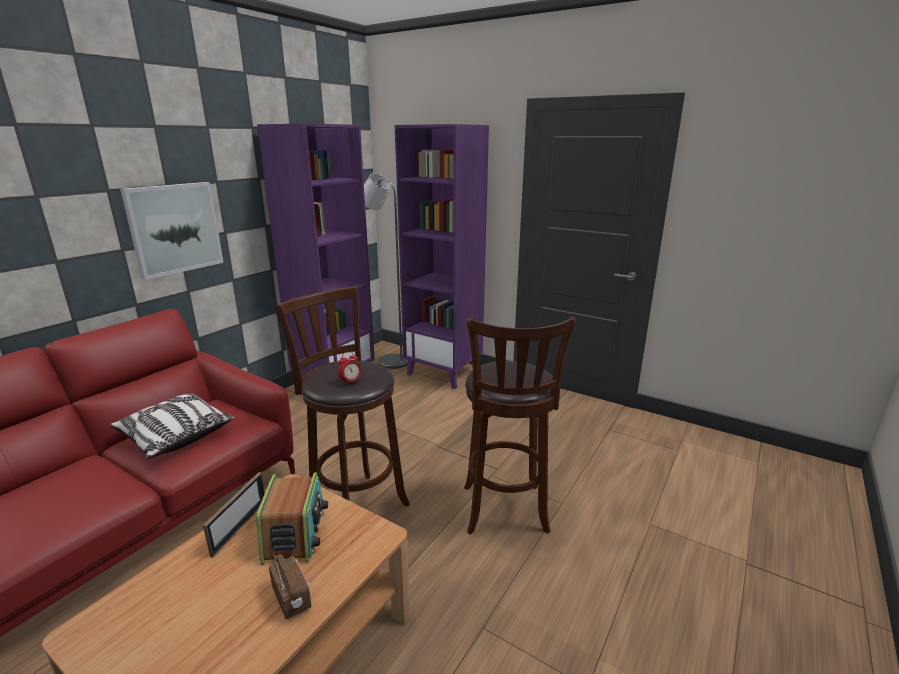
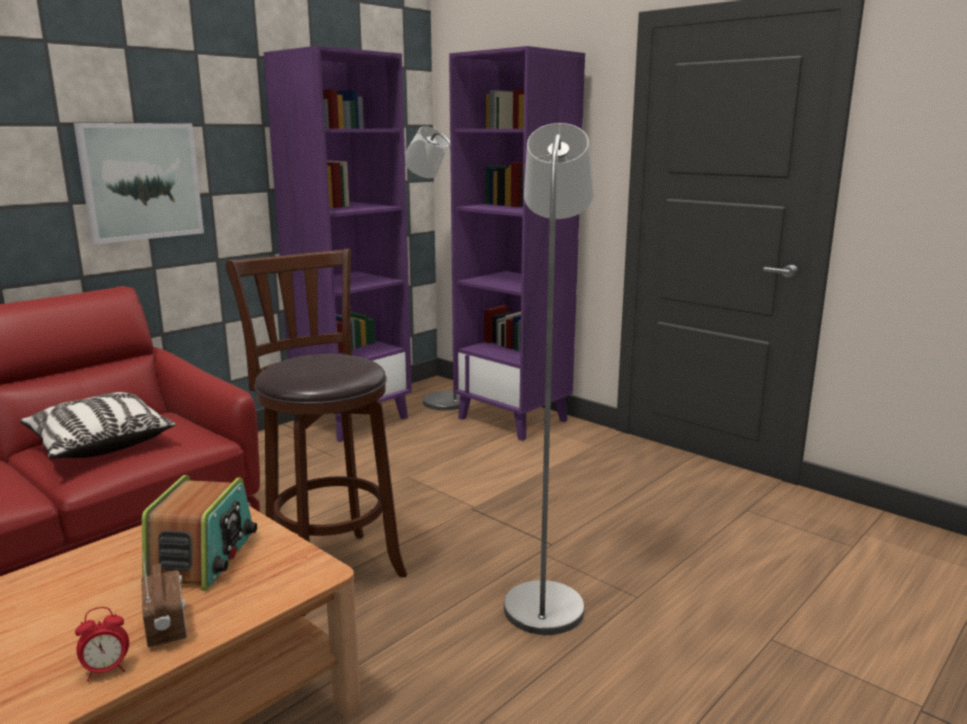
camera: 10 degrees right, 5 degrees down
(240, 527) = (135, 545): picture frame -> none
(351, 382) = (319, 373): alarm clock -> alarm clock (106, 670)
(505, 512) = (545, 599): brown stool -> grey floor lamp

